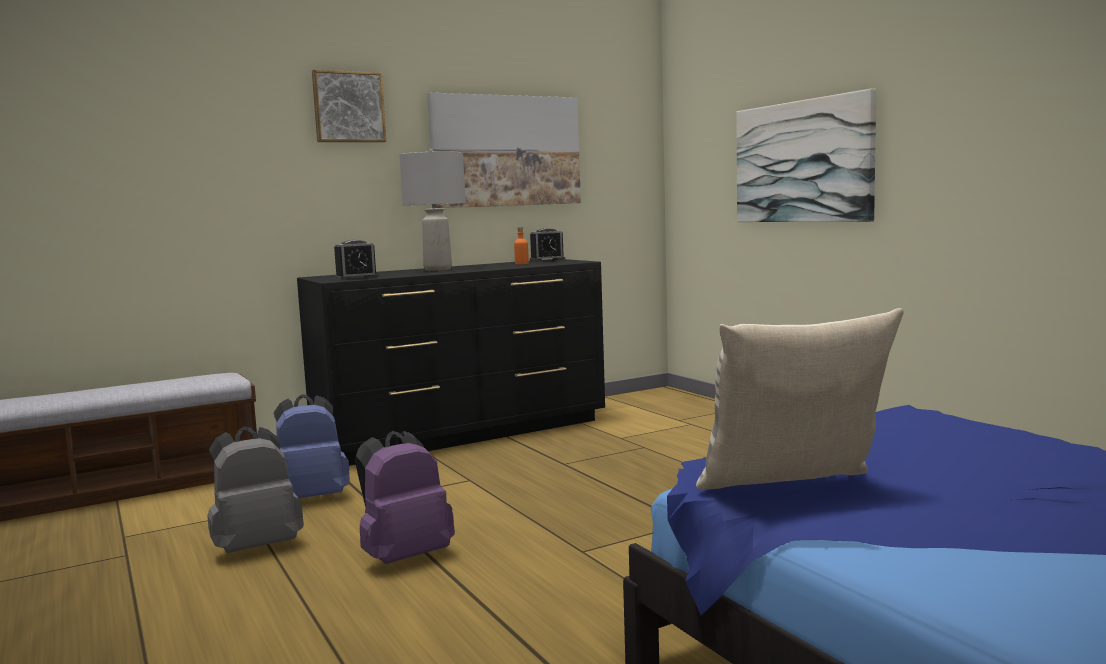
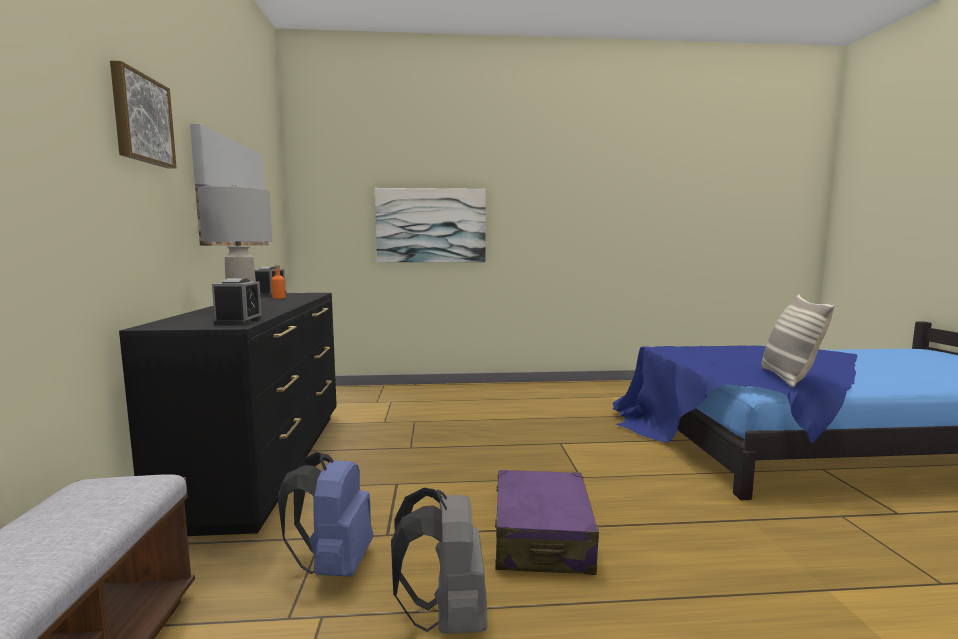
camera: 65 degrees left, 0 degrees up
(404, 557) = (542, 538): purple backpack -> purple suitcase

